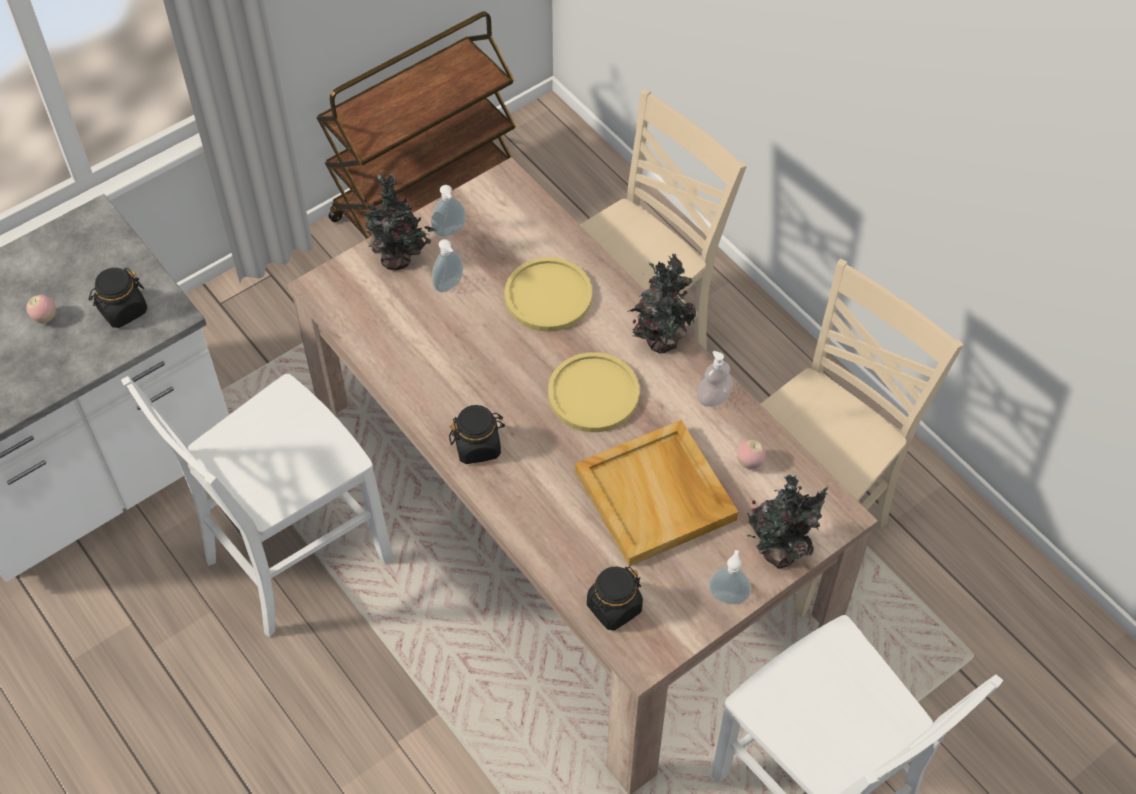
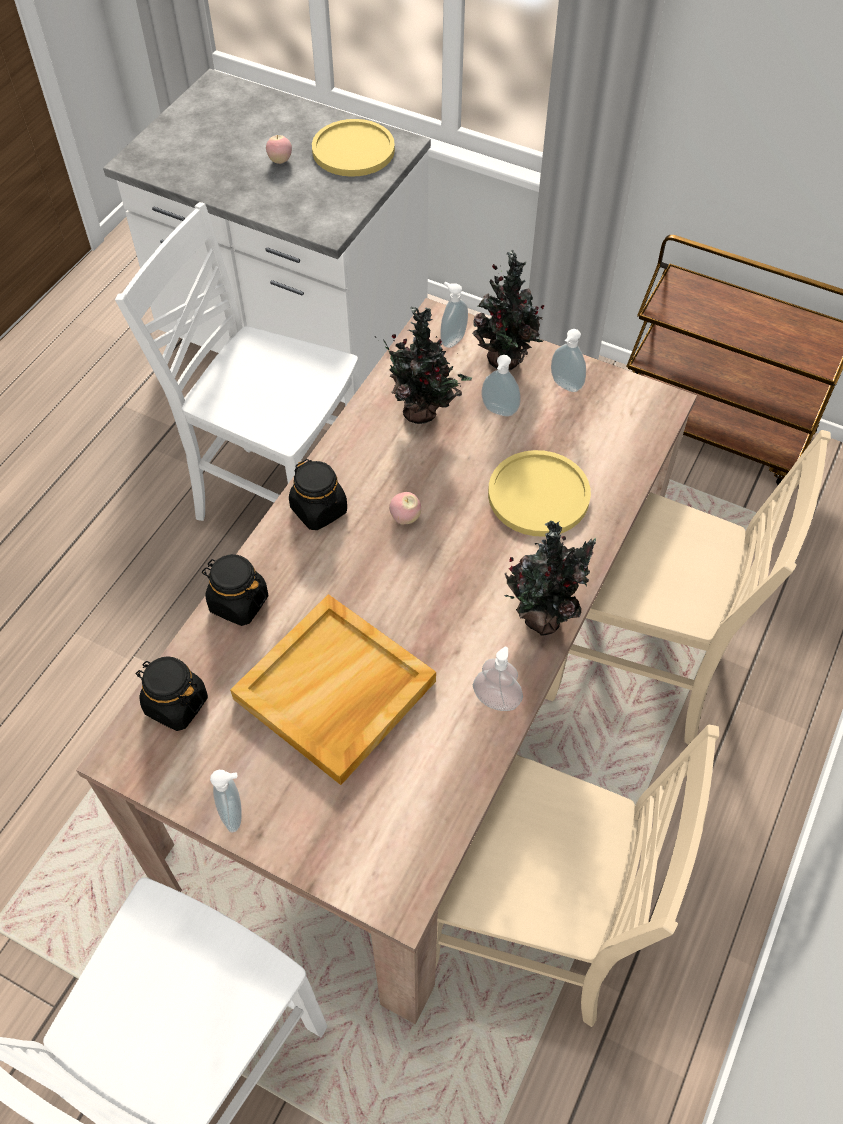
camera: 65 degrees right, 0 degrees up
(122, 310) = (314, 199): black jar -> black jar (238, 603)
(349, 285) = (452, 339): none -> soap dispenser
(593, 394) = (436, 582): yellow plate -> yellow plate (353, 150)
(749, 462) = (426, 769): apple -> apple (405, 518)
(780, 550) = (320, 848): potted plant -> potted plant (424, 412)

